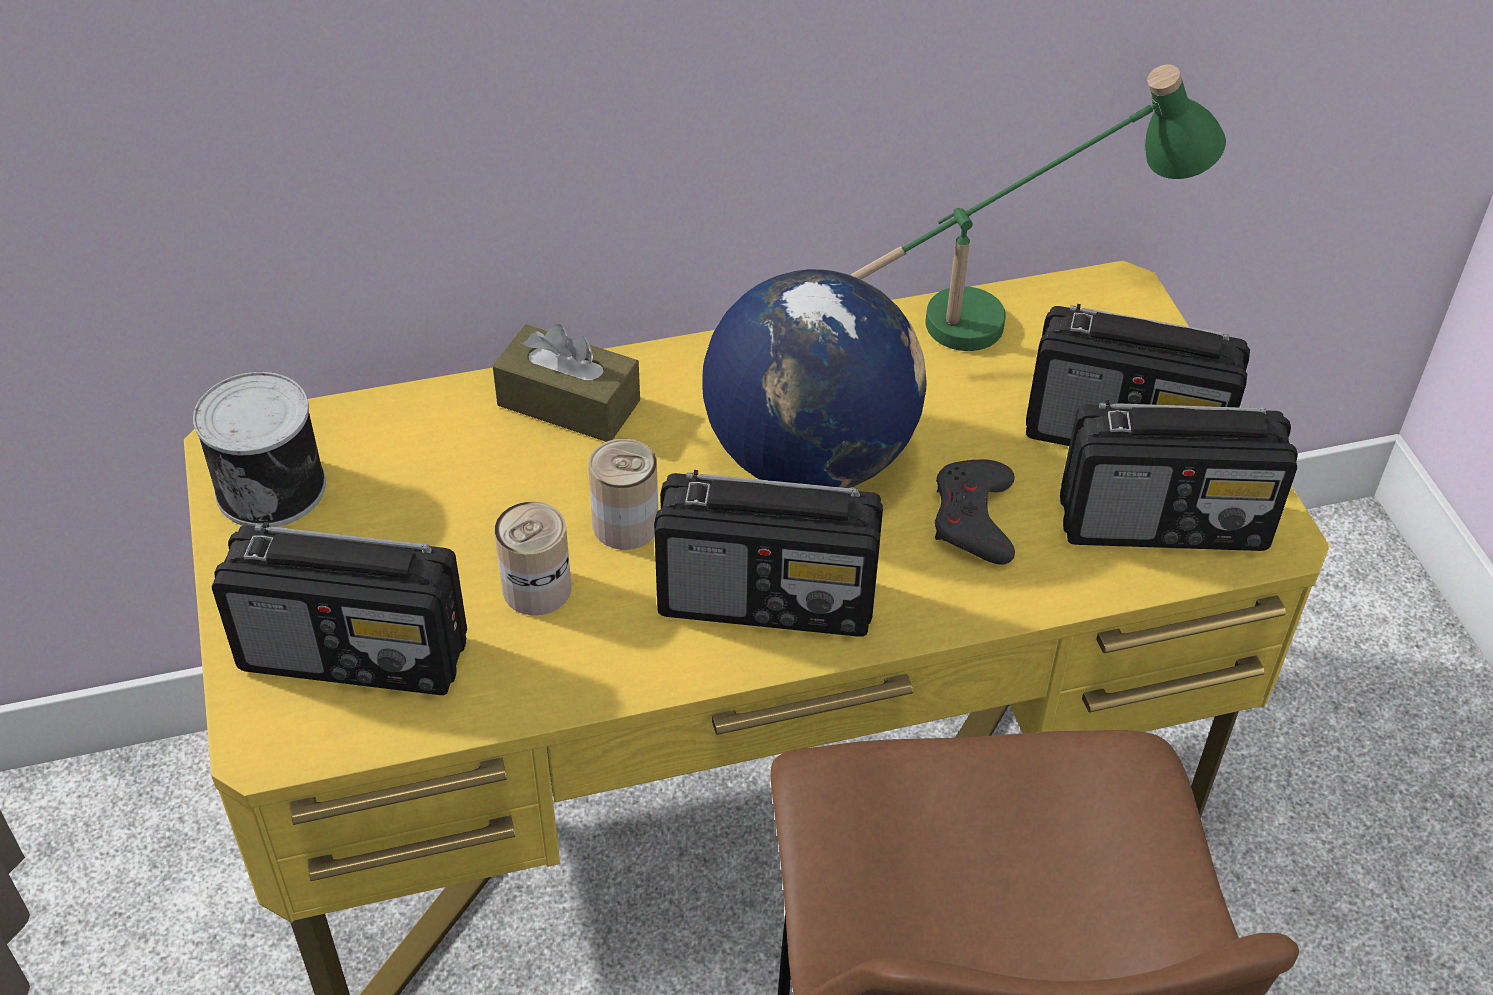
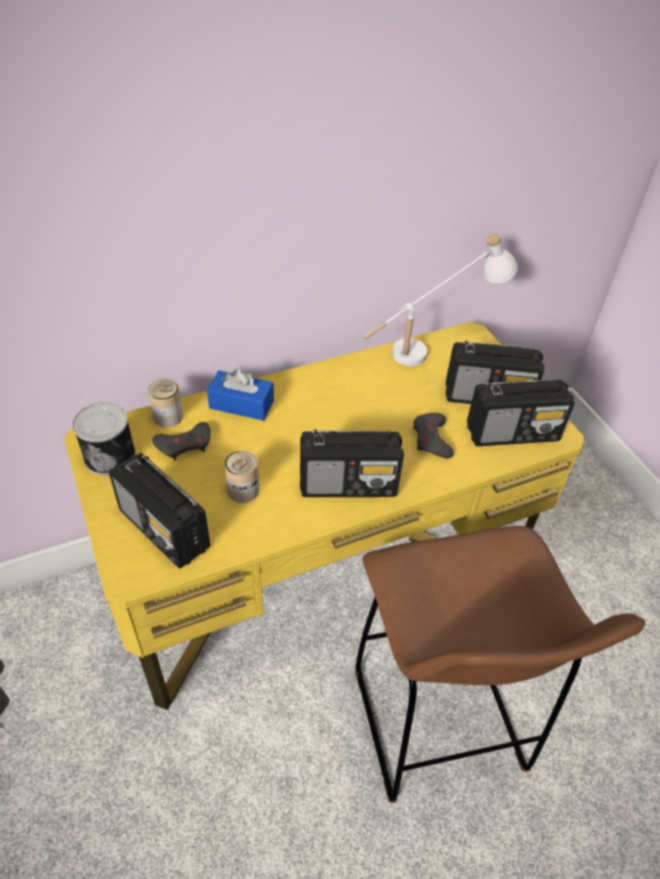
camera: 10 degrees left, 0 degrees up
(356, 654) = (165, 530): radio -> radio turned 45 degrees clockwise
(431, 479) = (184, 444): none -> grey game controller
(568, 403) = (241, 404): brown tissue box -> blue tissue box
(625, 524) = (278, 457): can -> can (168, 417)
(810, 458) = (354, 419): globe -> none
(1019, 313) = (431, 347): green table lamp -> white table lamp

